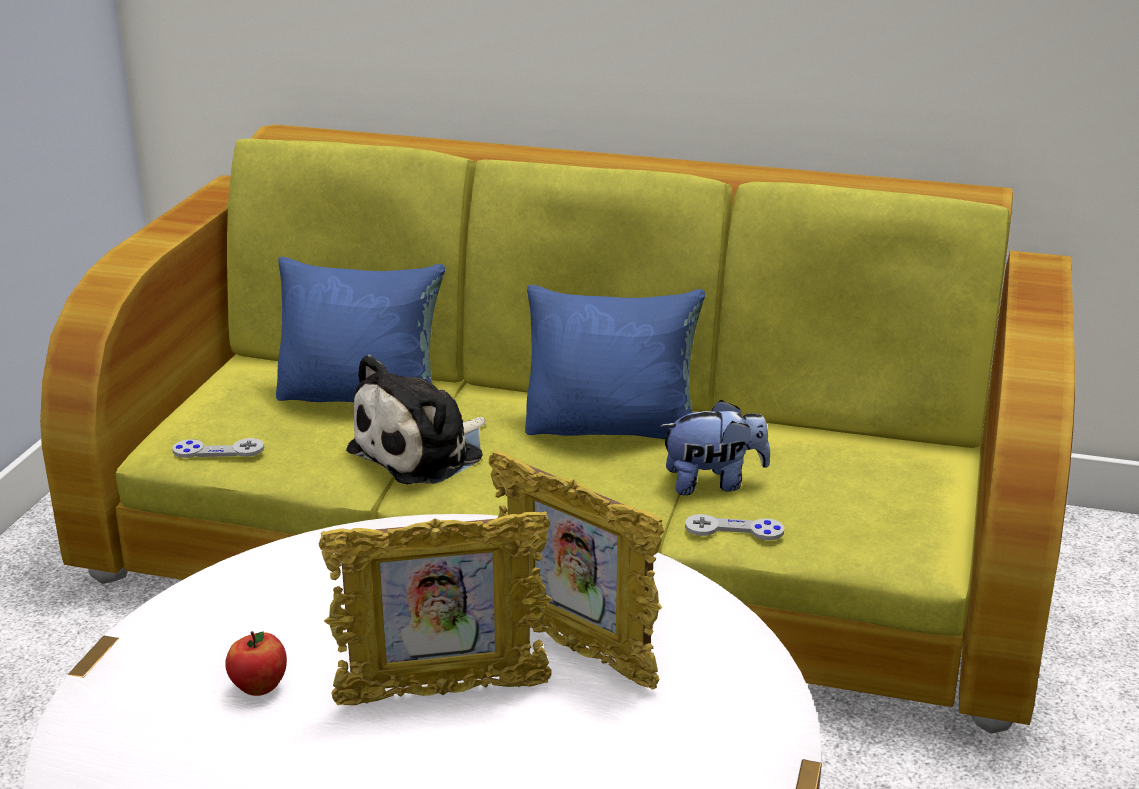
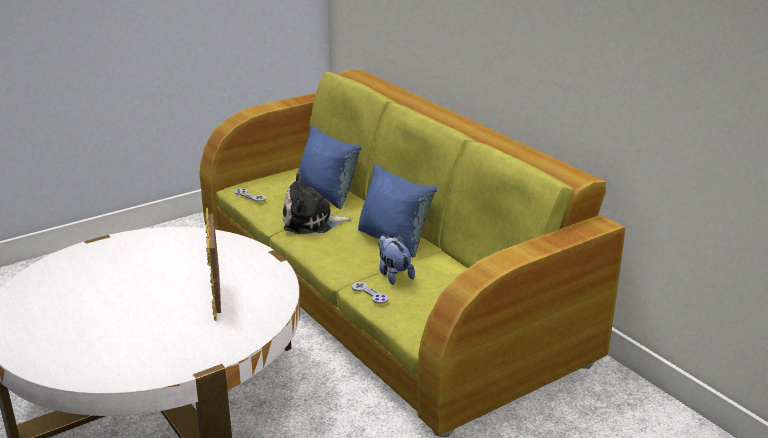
camera: 40 degrees right, 0 degrees up
(259, 687) = (119, 267): apple -> none
(442, 693) = (160, 292): picture frame -> none
(713, 483) = (393, 274): plush toy -> plush toy turned 150 degrees counterclockwise

